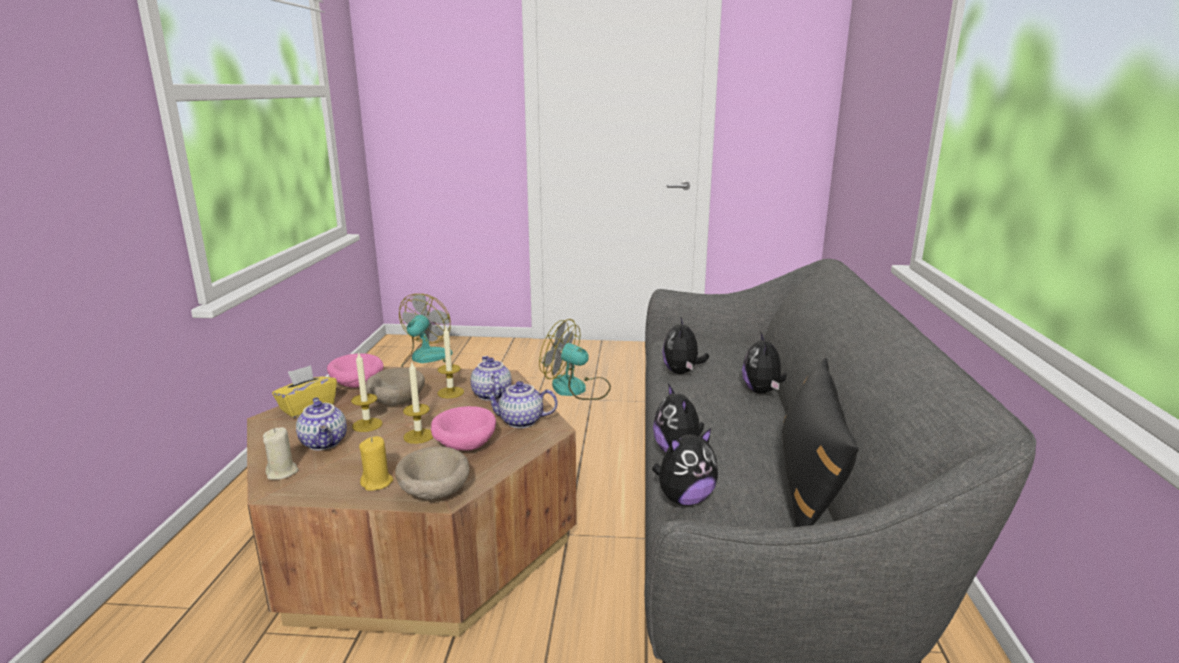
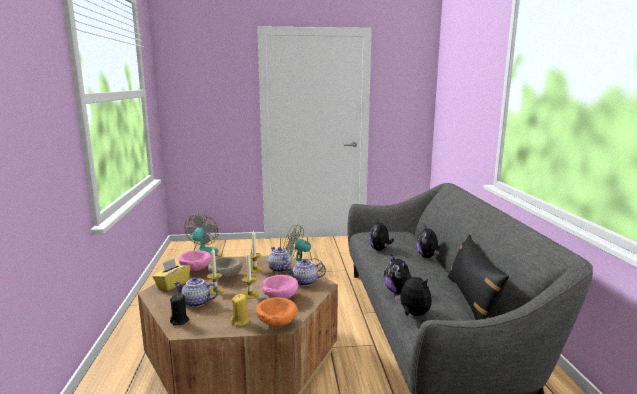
camera: 10 degrees left, 5 degrees down
(282, 472) = (180, 321): beige candle -> black candle
(325, 443) = (196, 303): teapot -> teapot turned 135 degrees clockwise
(433, 494) = (276, 324): beige bowl -> orange bowl
(684, 499) = (413, 314): plush toy -> plush toy turned 90 degrees counterclockwise

